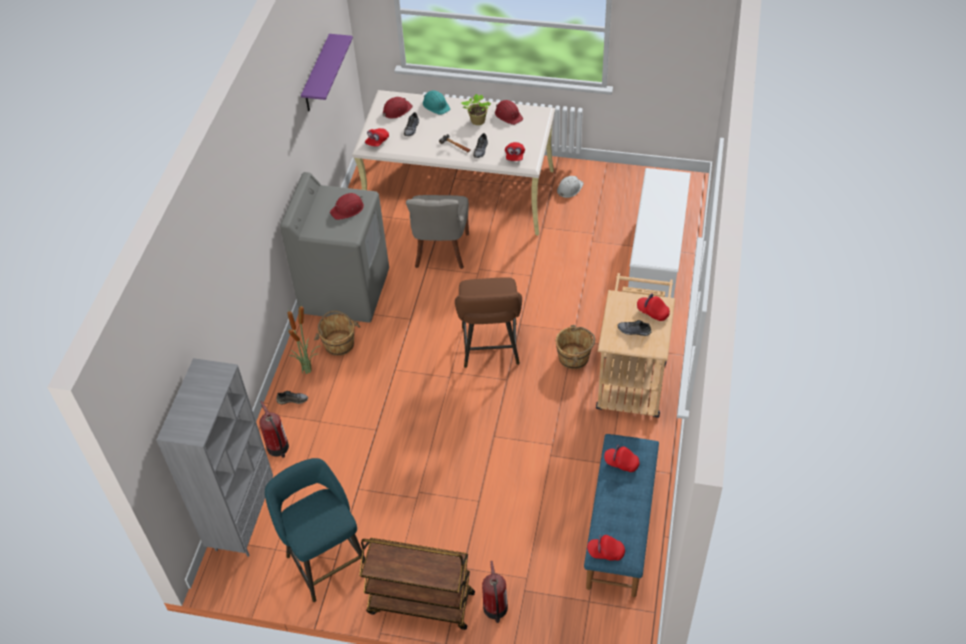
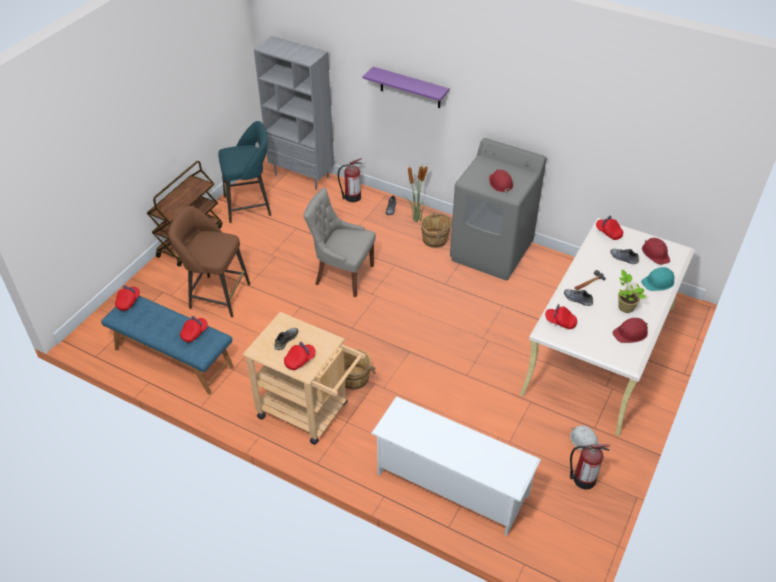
camera: 105 degrees right, 5 degrees down
(317, 75) = (631, 136): purple shelf -> purple shelf (410, 88)
(440, 251) = (520, 319): grey chair -> grey chair (342, 275)
(490, 349) = (389, 325): brown stool -> brown stool (216, 295)
(495, 609) = (160, 274): fire extinguisher -> fire extinguisher (582, 479)

